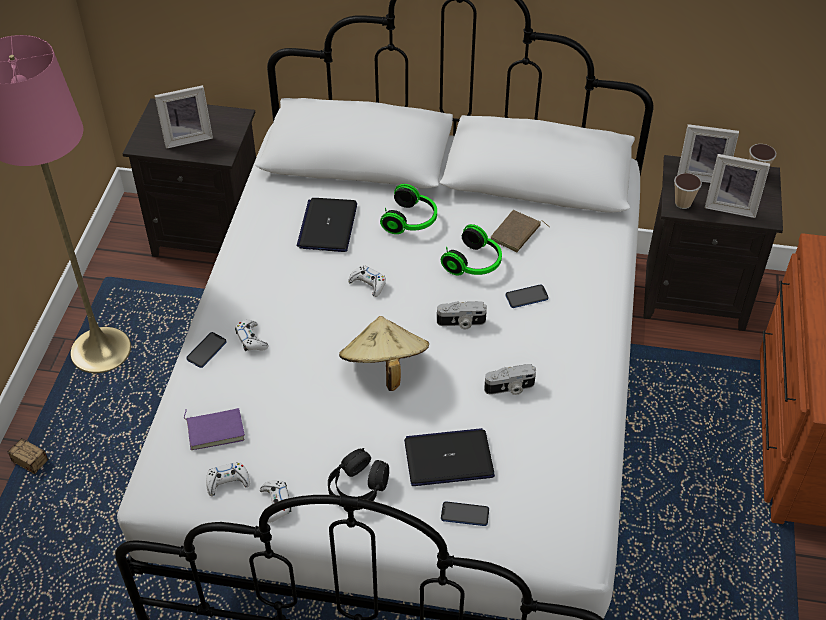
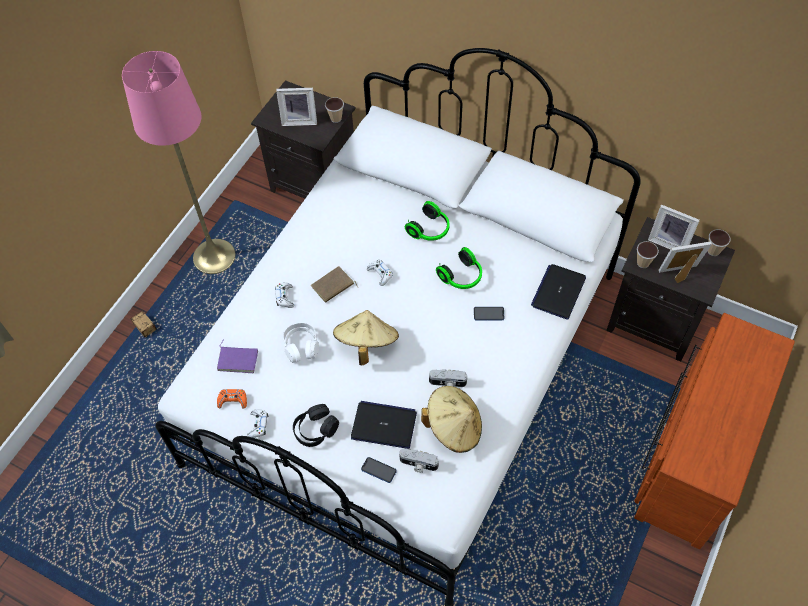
camera: 20 degrees right, 10 degrees up
(206, 350) = (252, 298): phone -> none
(227, 482) = (233, 400): white game controller -> orange game controller
(235, 127) = (336, 118): none -> cup
(297, 392) = (301, 346): none -> white headphones
(327, 226) = (369, 219): laptop -> laptop (558, 292)
(461, 323) = (433, 322): camera -> camera (418, 464)
(516, 234) = (502, 260): brown book -> brown book (333, 286)
(540, 437) = (454, 427): none -> beige hat
(731, 206) = (680, 274): picture frame -> picture frame turned 135 degrees clockwise

